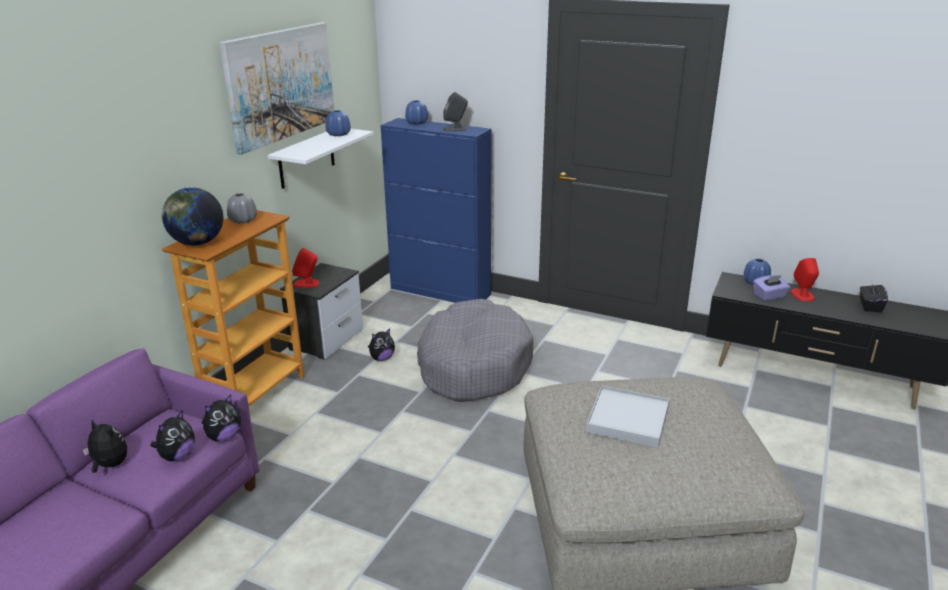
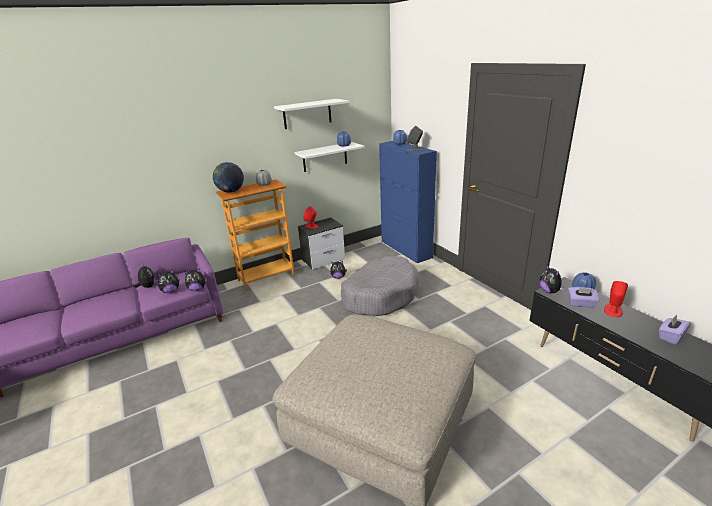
camera: 35 degrees right, 0 degrees up
(281, 84) = (307, 114): picture -> white shelf
(627, 419) = (370, 350): white tray -> none
(727, 291) = (549, 291): none -> plush toy
(870, 306) = (670, 336): black tissue box -> purple tissue box

